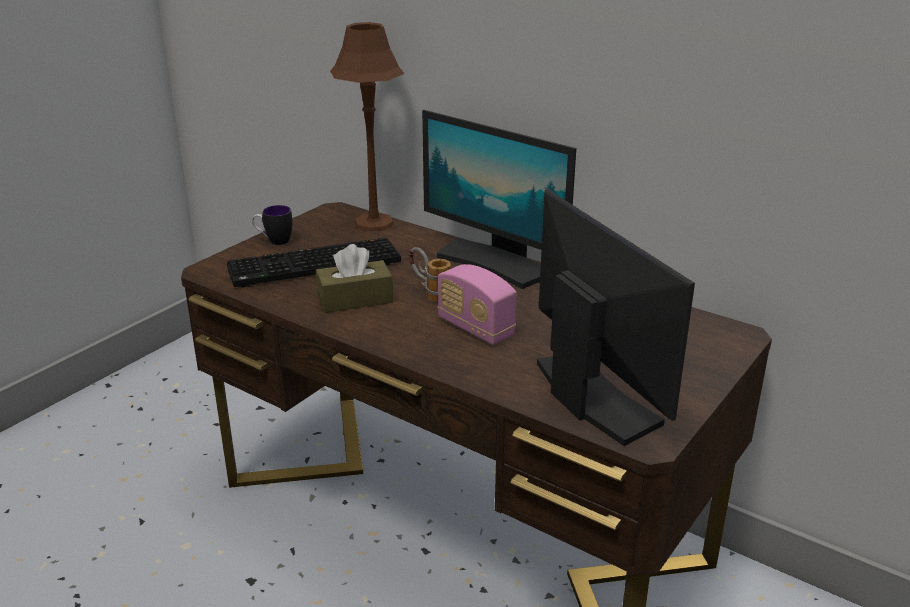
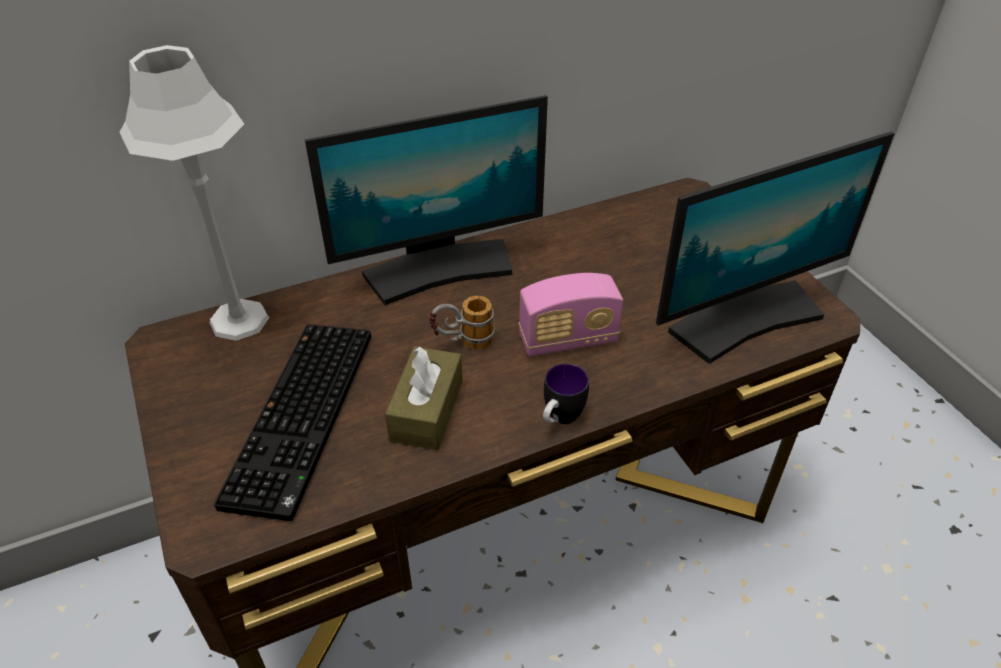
camera: 60 degrees left, 15 degrees up
(274, 241) = (187, 433): mug -> mug (559, 419)
(374, 223) = (239, 320): brown table lamp -> grey table lamp
(592, 397) = (744, 318): monitor -> monitor turned 150 degrees clockwise

